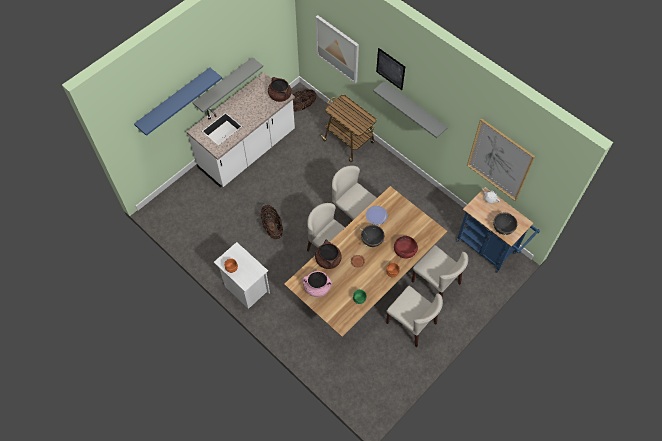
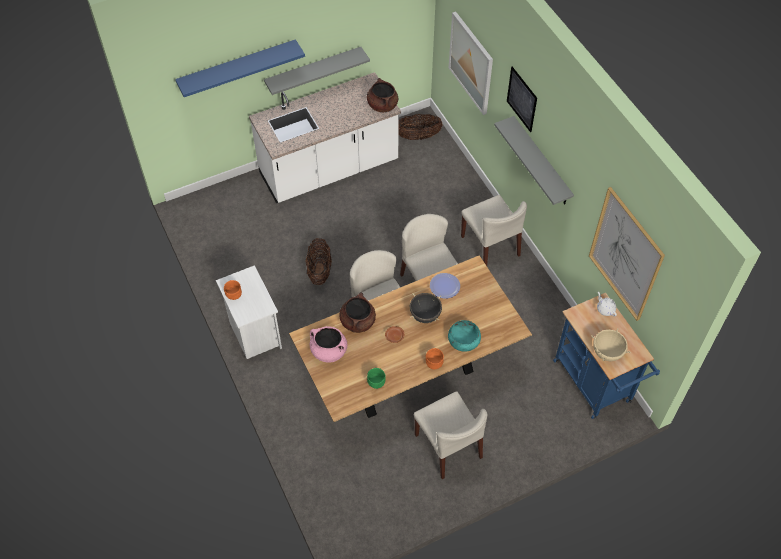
camera: 20 degrees right, 5 degrees down
(349, 142) = (462, 196): cart -> none
(405, 249) = (463, 340): red bowl -> turquoise bowl
(436, 283) = (504, 405): beige chair -> beige chair (490, 246)
(503, 228) = (607, 353): black cooking pot -> beige cooking pot

